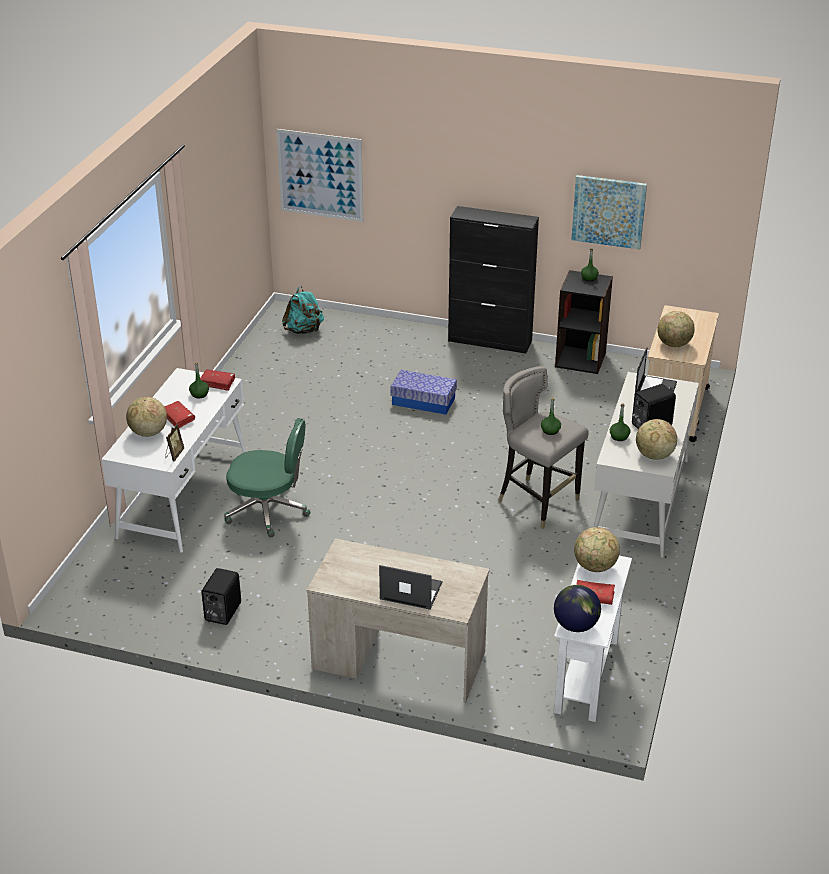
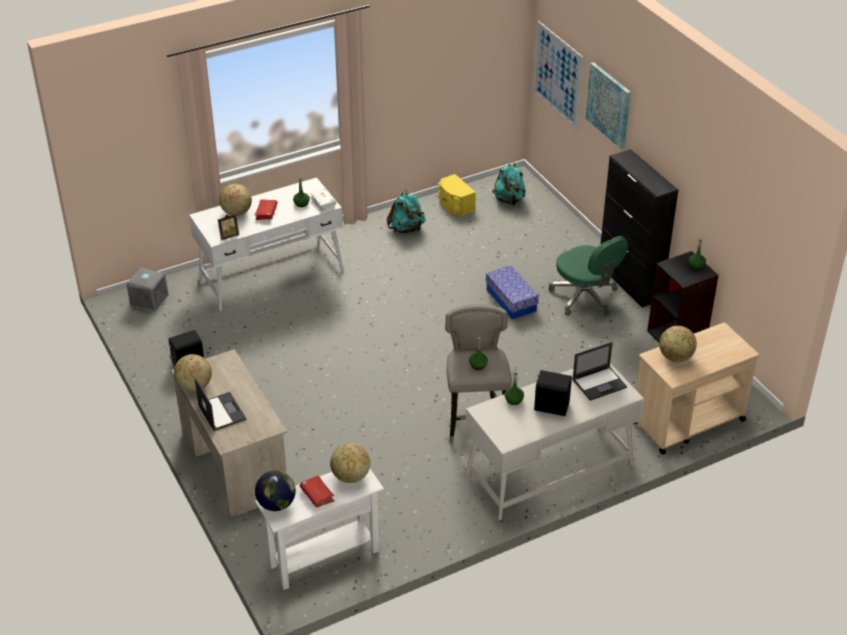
camera: 45 degrees right, 5 degrees up
(93, 585) = (149, 300): none -> grey storage box
(217, 383) = (323, 202): red book -> white book
(251, 395) = (406, 229): none -> turquoise backpack
(264, 356) = (455, 205): none -> yellow speaker
(268, 511) = (303, 316): green office chair -> green office chair (585, 297)
(608, 211) = (724, 212): picture -> picture (609, 105)
(654, 456) = (514, 429): globe -> globe (194, 386)

